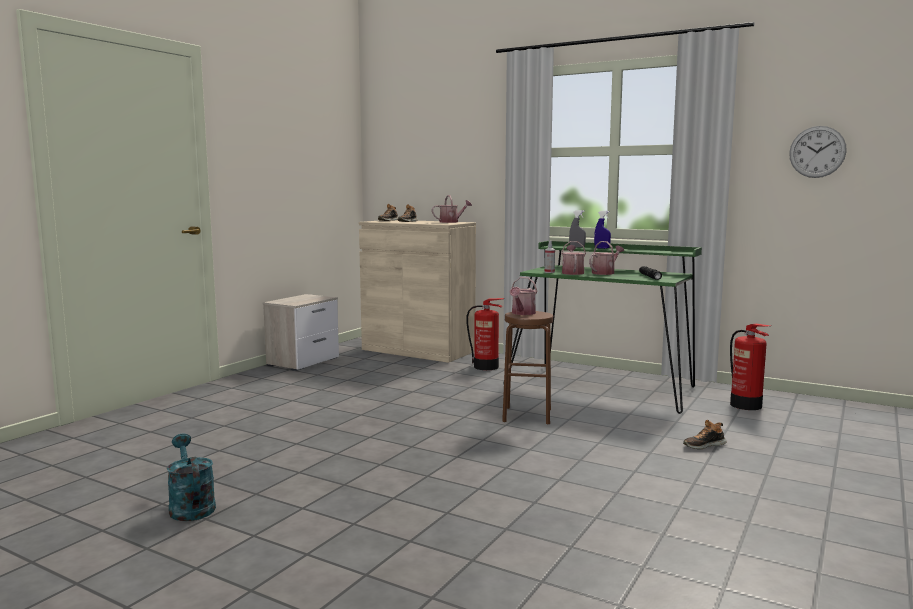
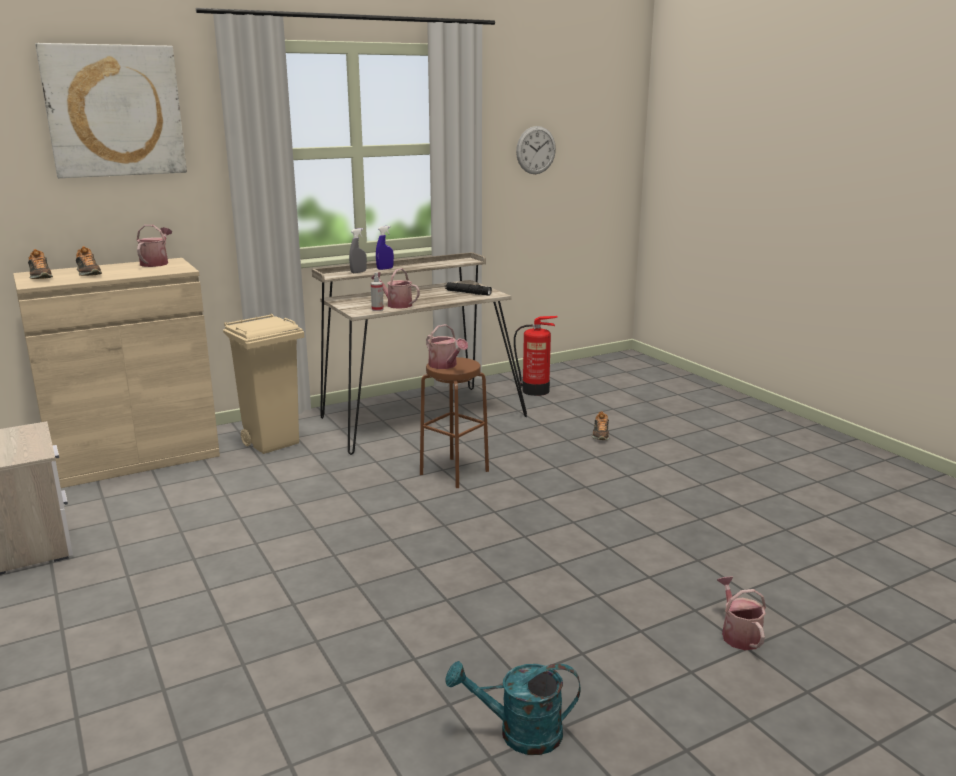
camera: 60 degrees left, 10 degrees up
(453, 123) = (114, 111): none -> picture
(486, 367) = (273, 443): fire extinguisher -> beige trash can
(603, 386) = (419, 417): green desk -> beige desk
(605, 273) = (418, 297): watering can -> watering can (738, 634)

